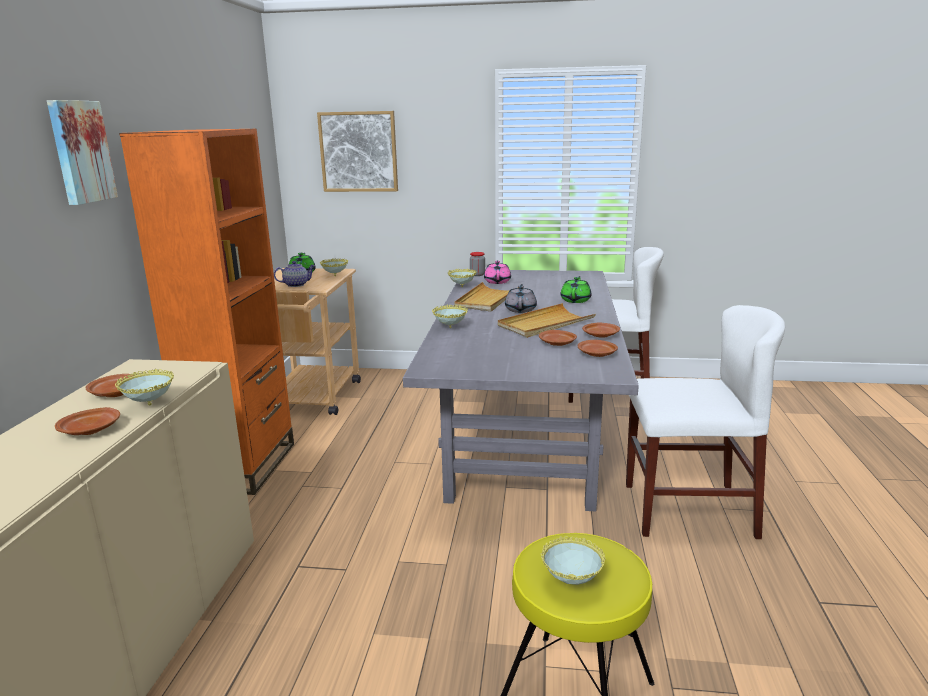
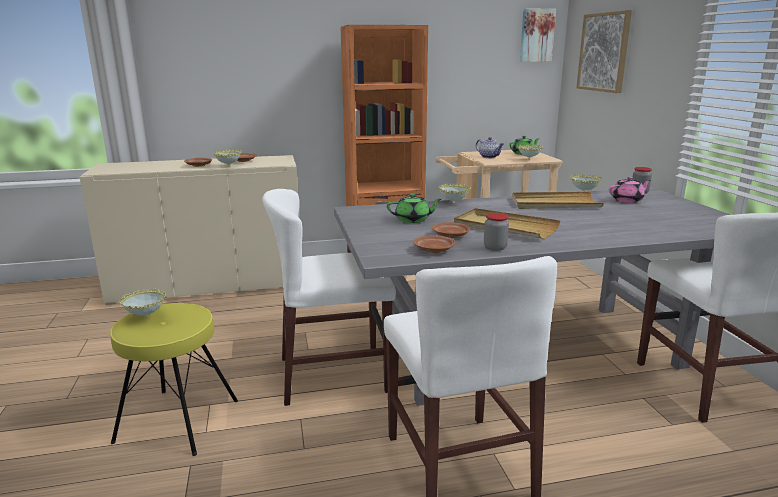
camera: 70 degrees right, 0 degrees up
(80, 152) = (310, 36): picture -> picture (536, 35)
(517, 552) = (334, 374): none -> white chair
(520, 309) = (540, 216): grey teapot -> none
(575, 300) = (611, 231): green teapot -> green teapot (413, 220)
(601, 335) = (495, 248): brown plate -> jar

